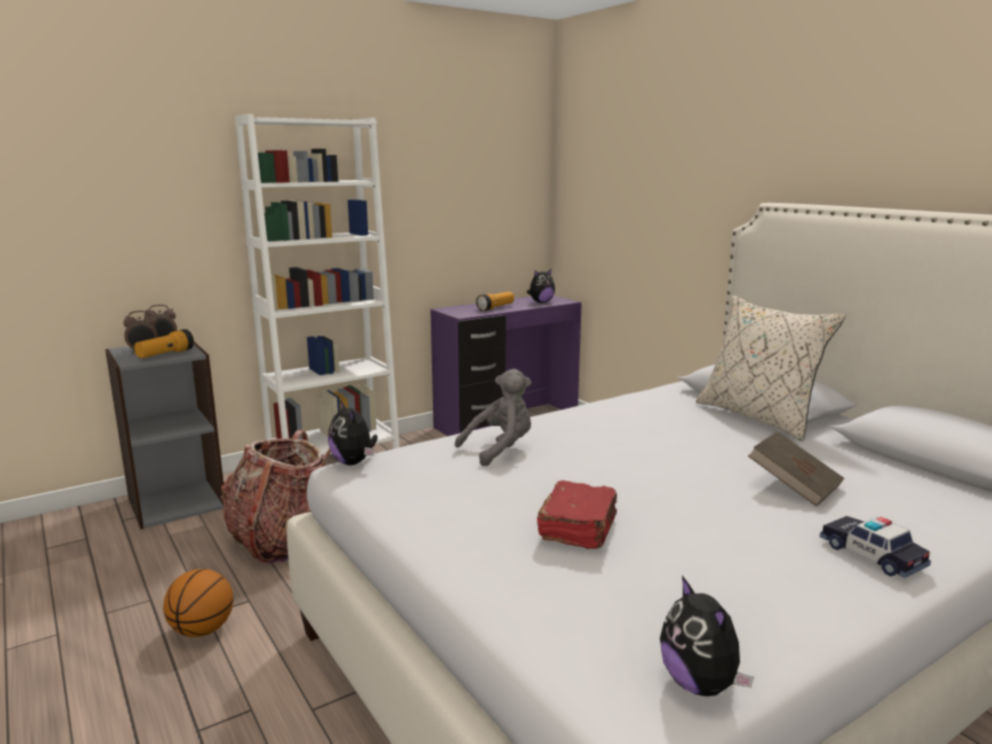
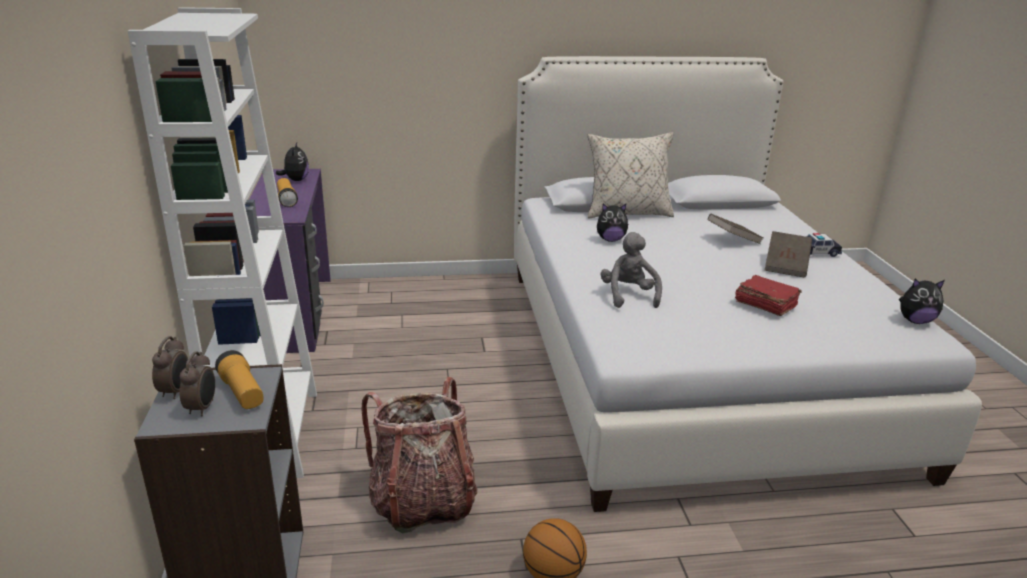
camera: 65 degrees left, 10 degrees up
(354, 462) = (611, 352): plush toy -> plush toy (610, 239)
(759, 534) = (786, 266): none -> brown book

